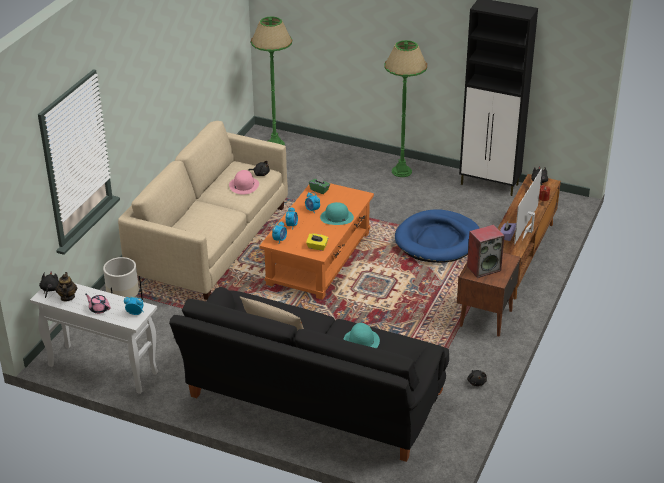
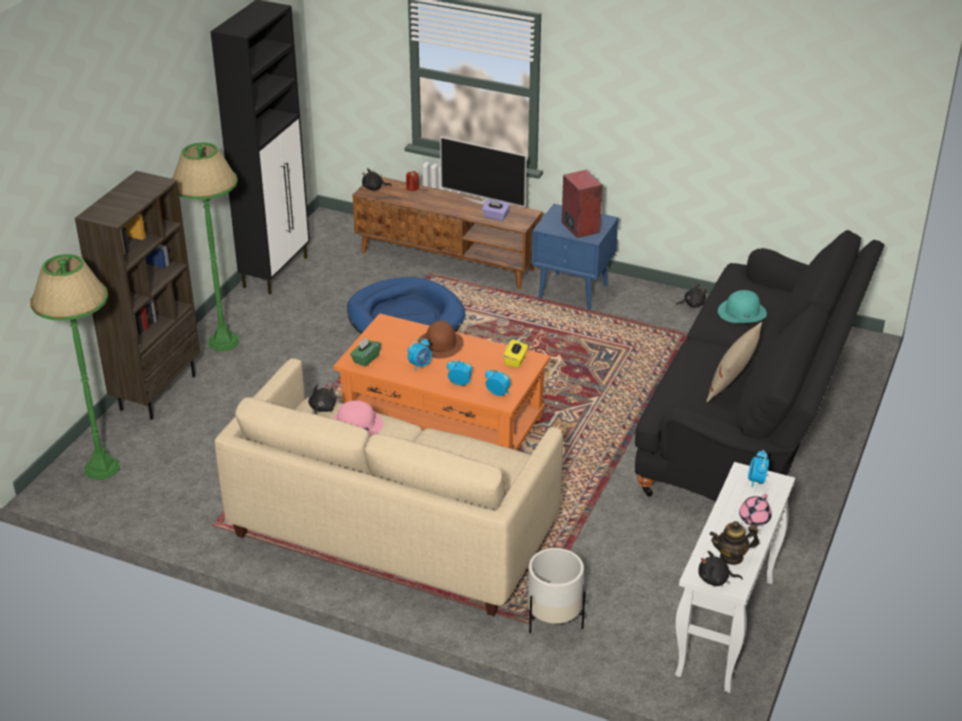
camera: 90 degrees left, 0 degrees up
(336, 217) = (440, 344): turquoise hat -> brown hat
(346, 154) = (157, 392): none -> brown bookcase
(485, 318) = (573, 292): brown nightstand -> blue nightstand

